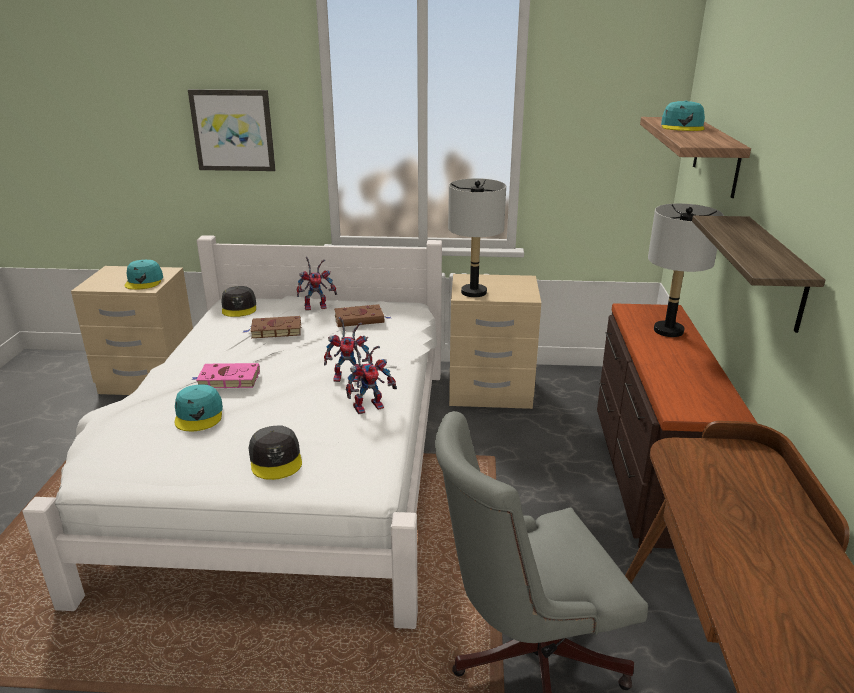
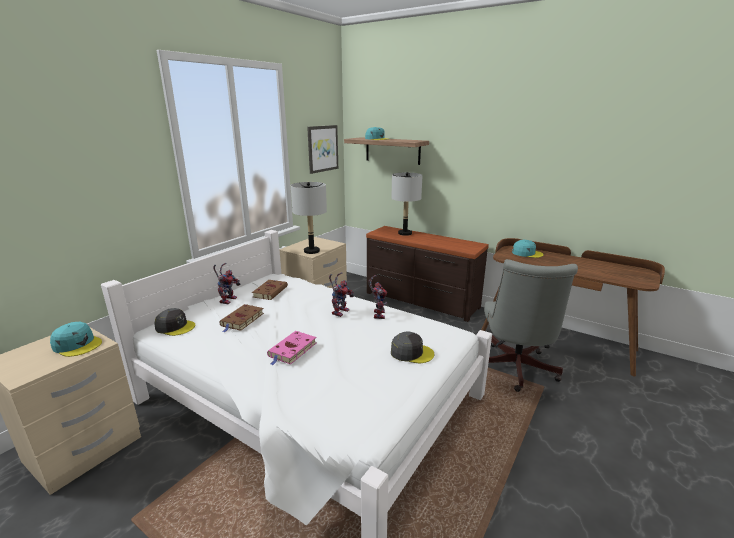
camera: 60 degrees left, 5 degrees down
(199, 414) = (330, 370): turquoise cap -> turquoise cap (526, 253)
(233, 130) = (100, 181): picture -> picture (322, 148)
(776, 273) = (474, 184): shelf -> none

